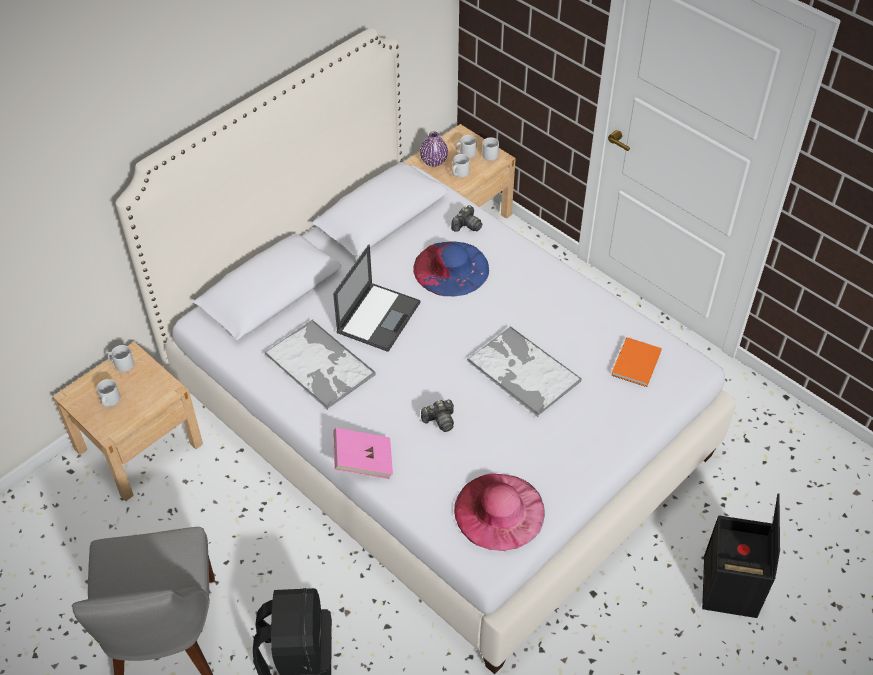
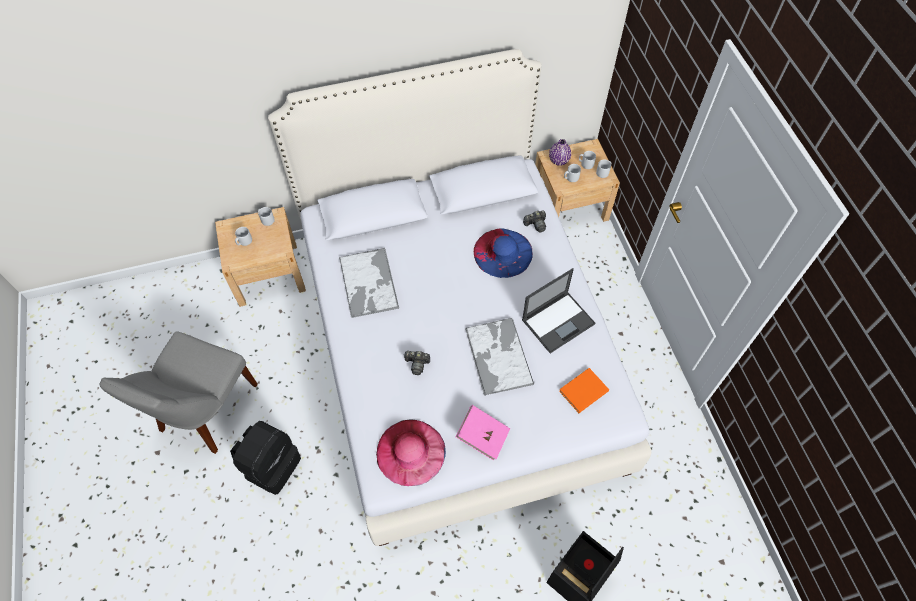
camera: 30 degrees right, 10 degrees up
(363, 462) = (349, 367): pink book -> pink book (483, 436)
(379, 316) = (429, 266): laptop -> laptop (558, 321)

